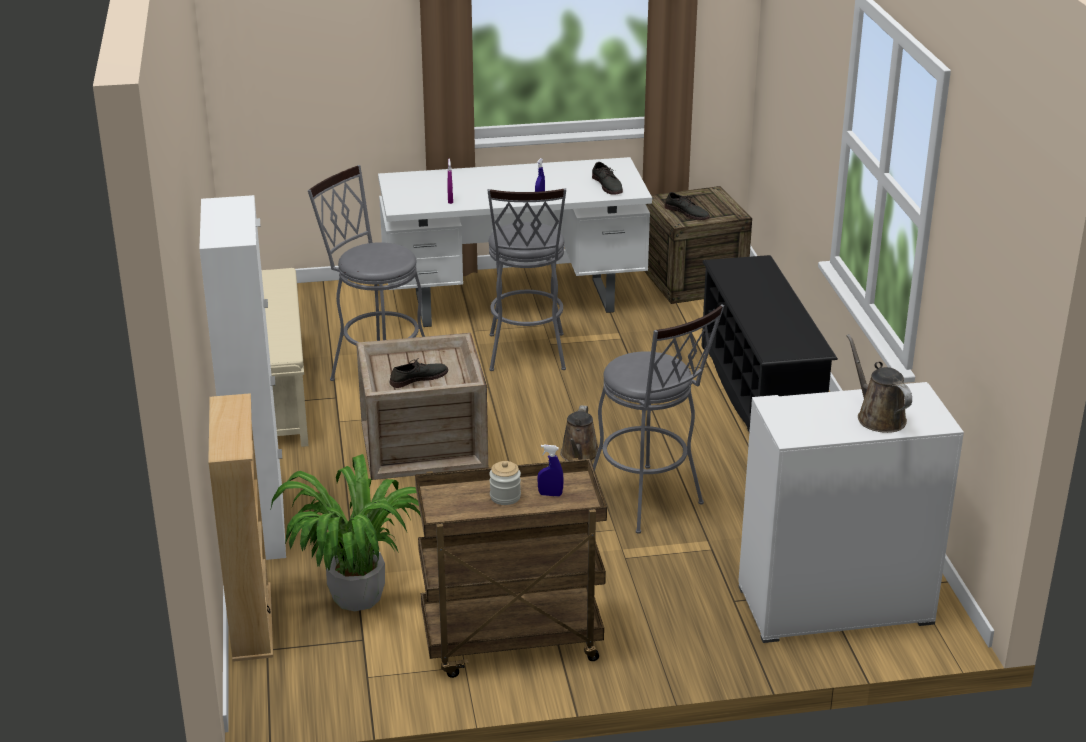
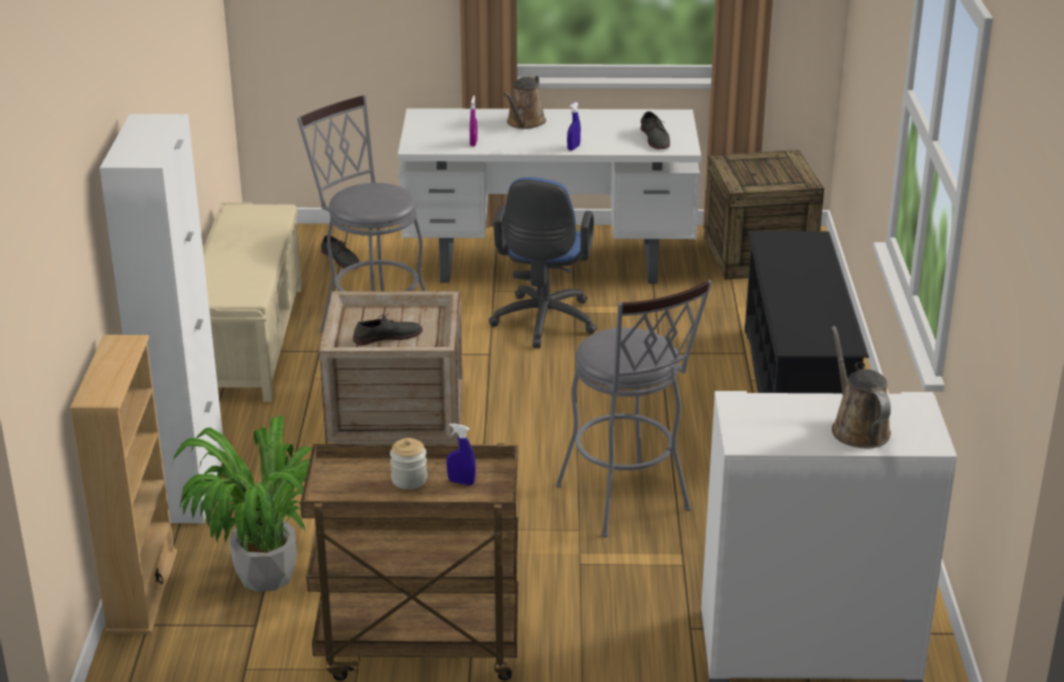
camera: 10 degrees right, 0 degrees up
(526, 356) = (543, 324): grey stool -> blue office chair
(579, 455) = (565, 441): brown watering can -> brown watering can (524, 123)
(687, 212) = (751, 177): grey shoe -> grey shoe (341, 259)

